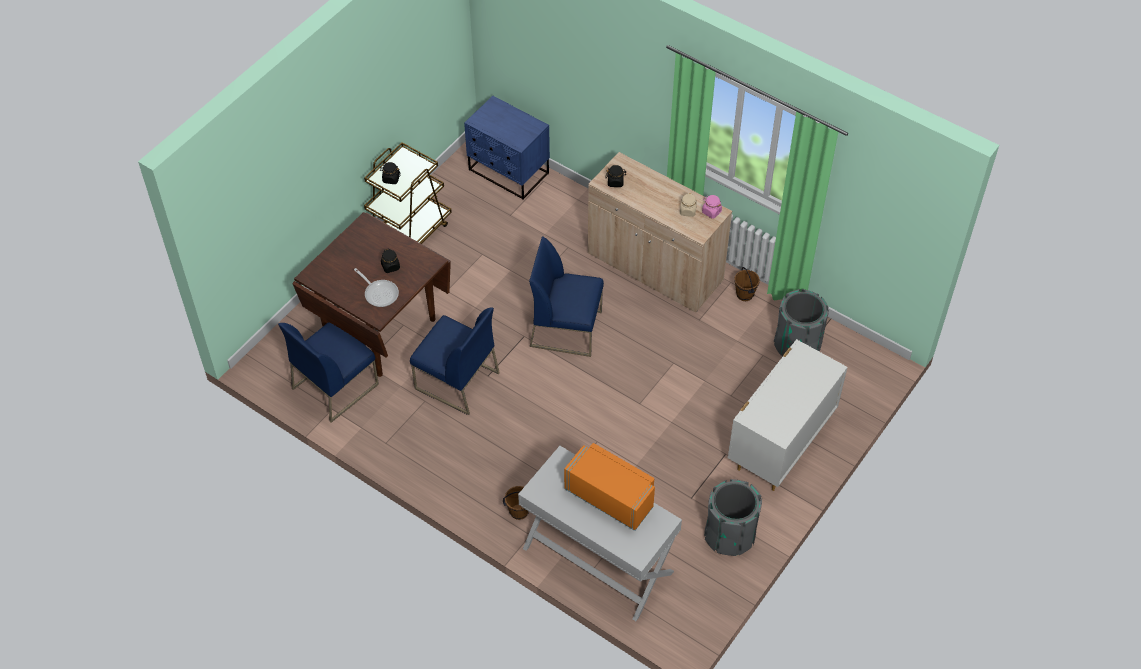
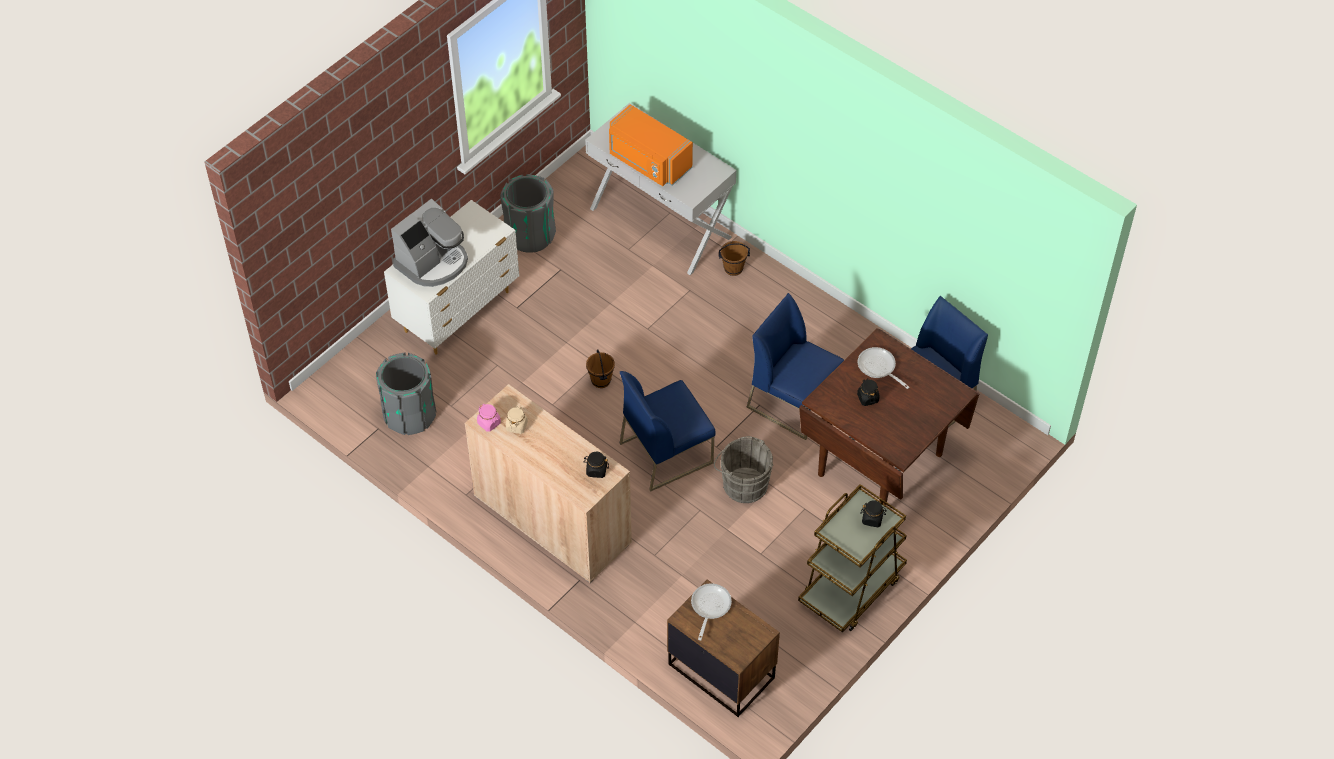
camera: 175 degrees left, 0 degrees up
(499, 307) = (743, 484): none -> grey bucket
(508, 172) = (721, 670): blue nightstand -> brown nightstand
(517, 134) = (709, 607): none -> frying pan
(566, 328) = (666, 452): blue chair -> blue chair turned 135 degrees clockwise
(745, 294) = (453, 477): brown bucket -> brown bucket (600, 380)
(803, 378) = (433, 262): none -> coffee machine

